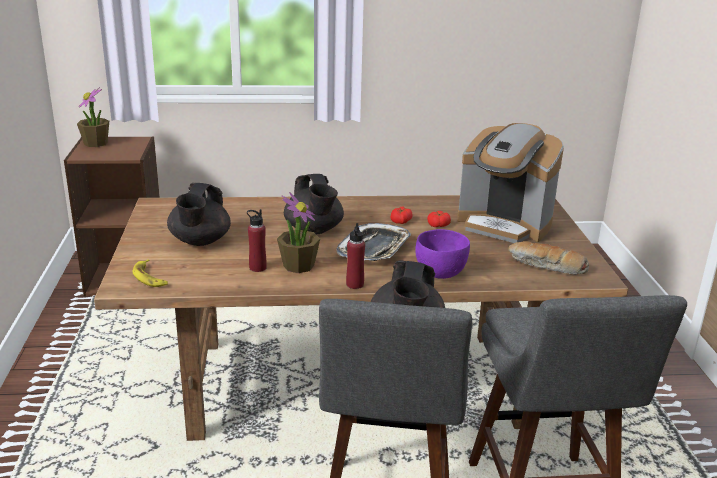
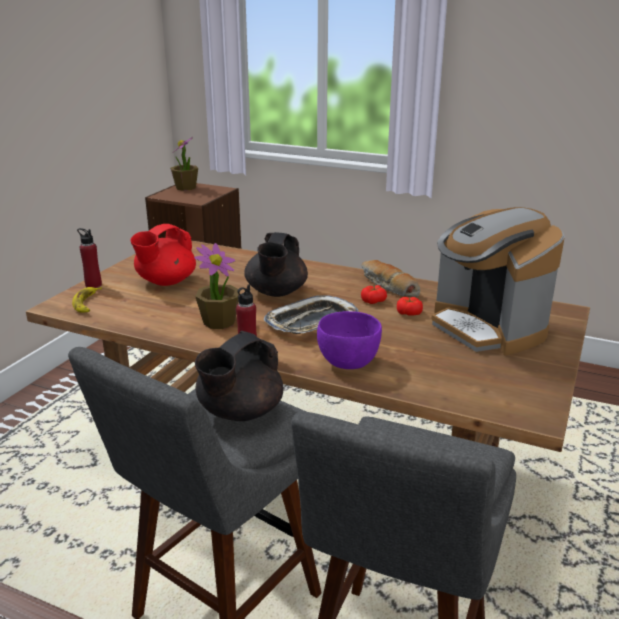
camera: 30 degrees right, 0 degrees up
(200, 241) = (165, 281): black teapot -> red teapot
(257, 268) = (182, 315): red bottle -> red bottle (93, 285)
(546, 266) = (482, 385): bread -> bread (388, 286)

